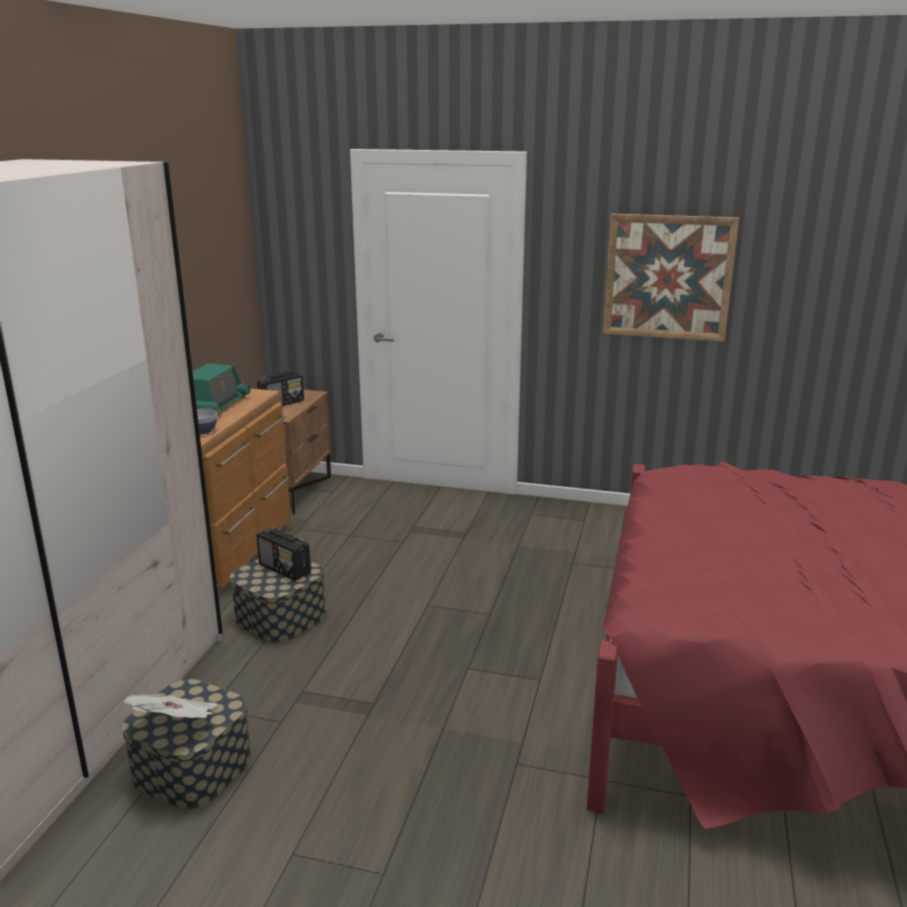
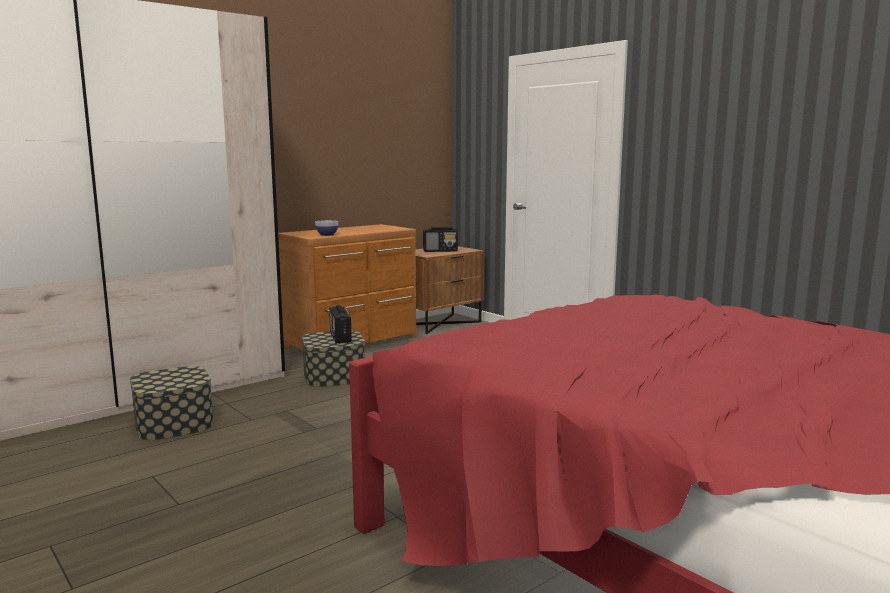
camera: 35 degrees right, 10 degrees down
(177, 724) = (159, 380): newspaper -> none
(215, 406) = (361, 229): radio -> none
(668, 277) = (742, 144): picture -> none

